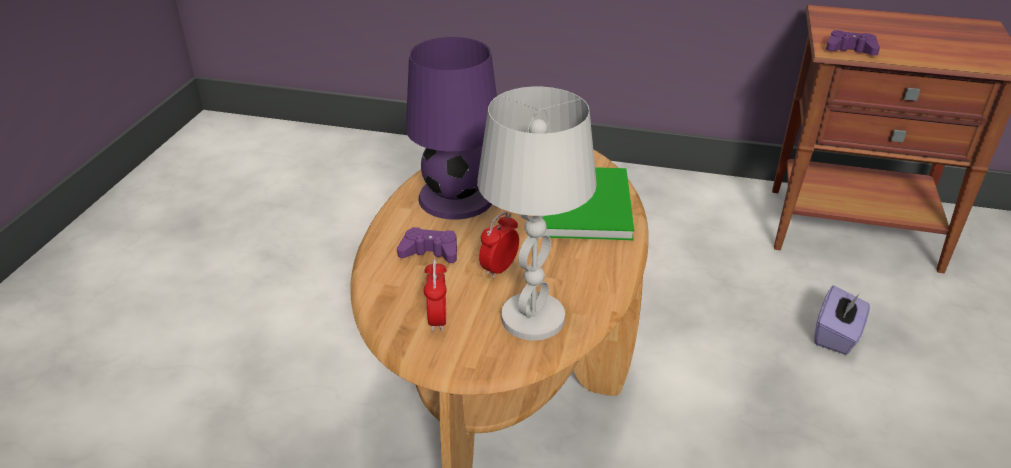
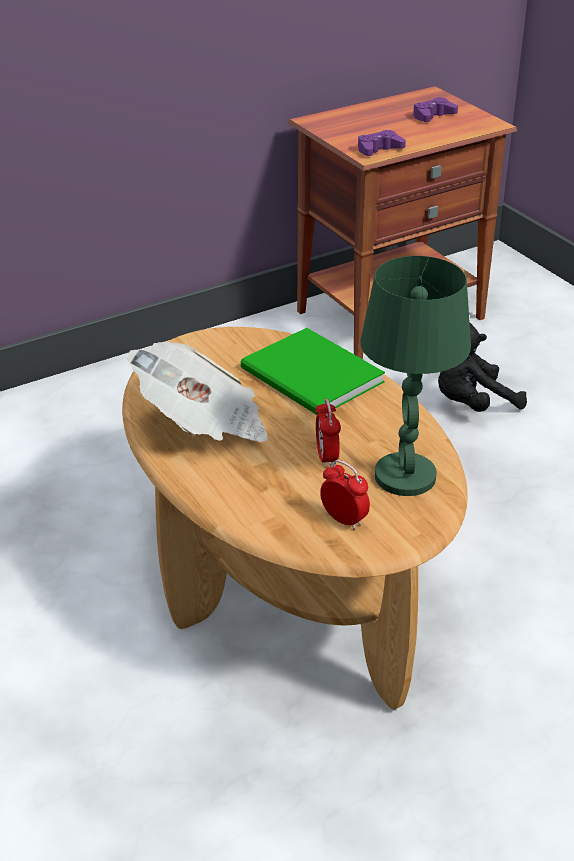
camera: 45 degrees left, 0 degrees up
(430, 252) = (255, 477): purple game controller -> purple game controller (433, 116)
(457, 198) = (203, 424): purple table lamp -> newspaper
(532, 318) = (404, 476): white table lamp -> green table lamp
(837, 335) = (472, 404): purple tissue box -> black plush toy

